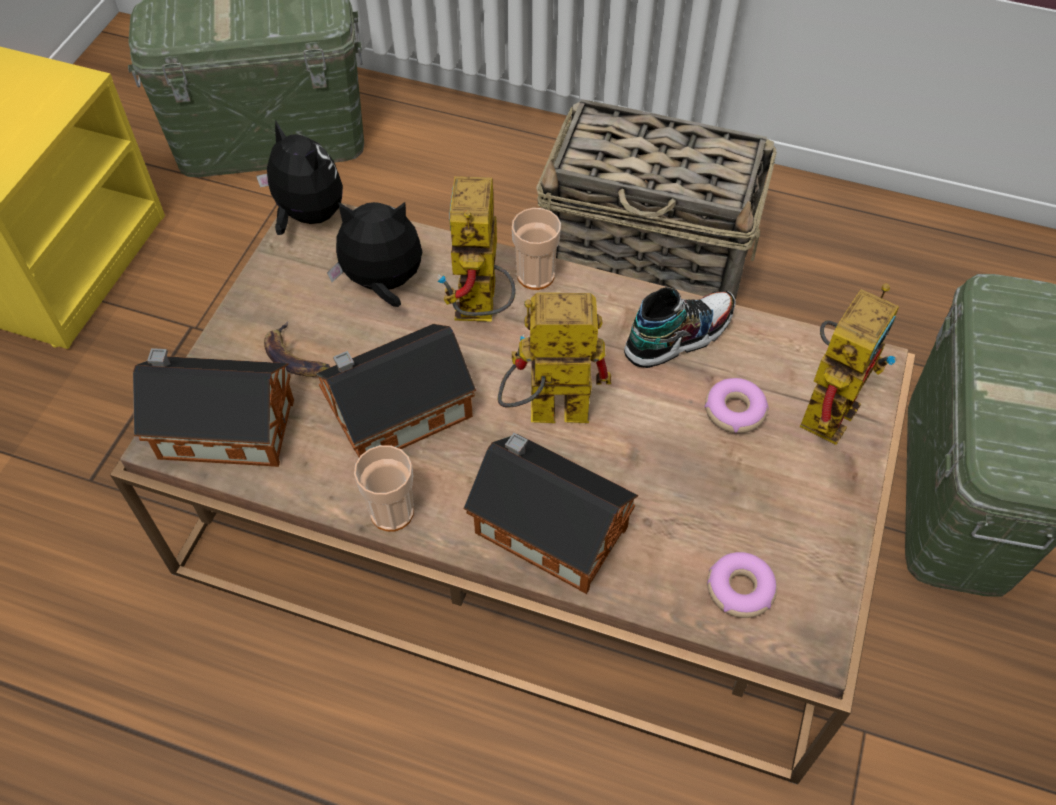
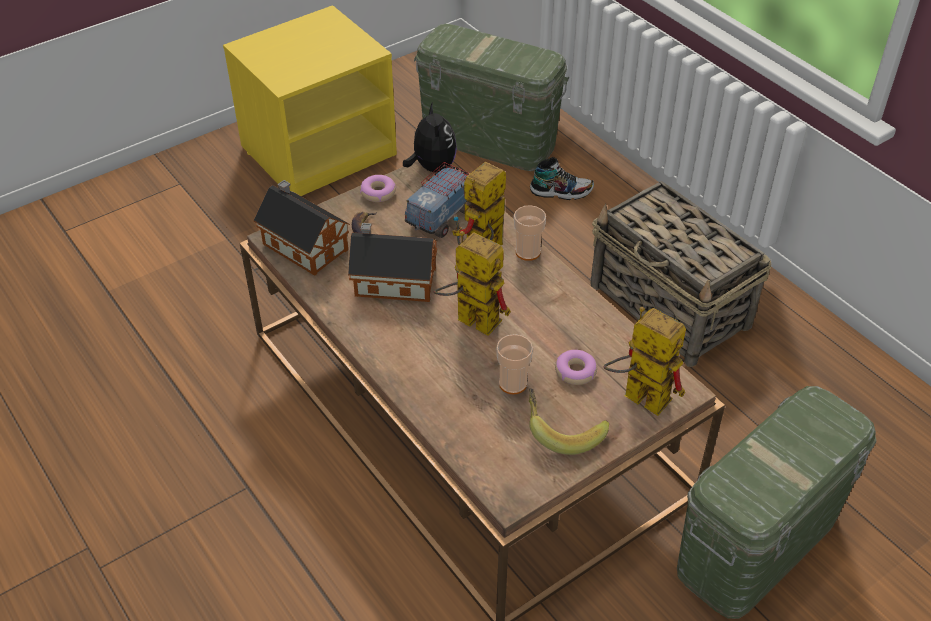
camera: 35 degrees right, 10 degrees down
(383, 284) = (441, 217): plush toy -> toy truck
(392, 512) = (350, 323): cup -> cup (513, 383)
(546, 526) = (420, 370): toy house -> none
(678, 336) = (580, 320): shoe -> shoe (561, 191)
(739, 589) = (493, 453): donut -> donut (378, 193)
(791, 502) = (563, 430): none -> banana
(829, 402) = (636, 396): toy robot -> toy robot turned 120 degrees counterclockwise

